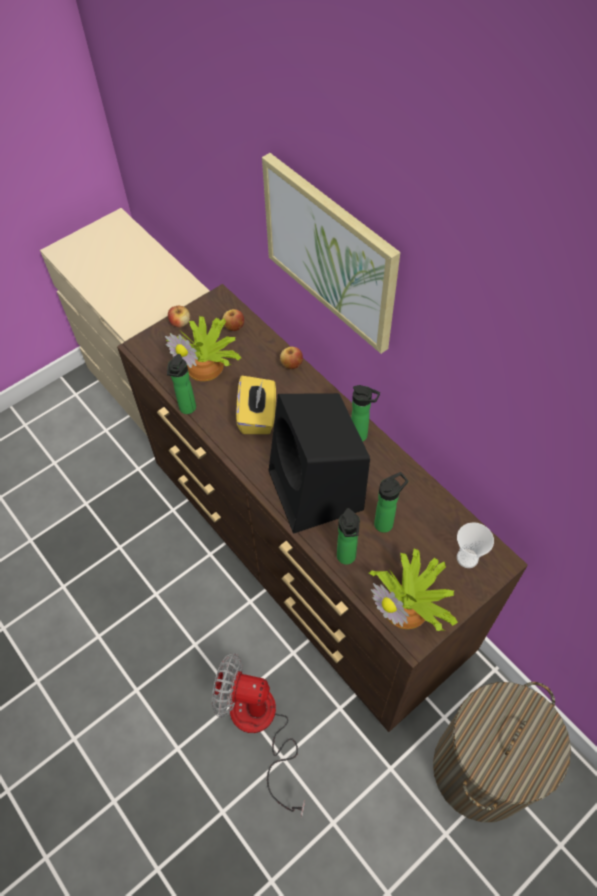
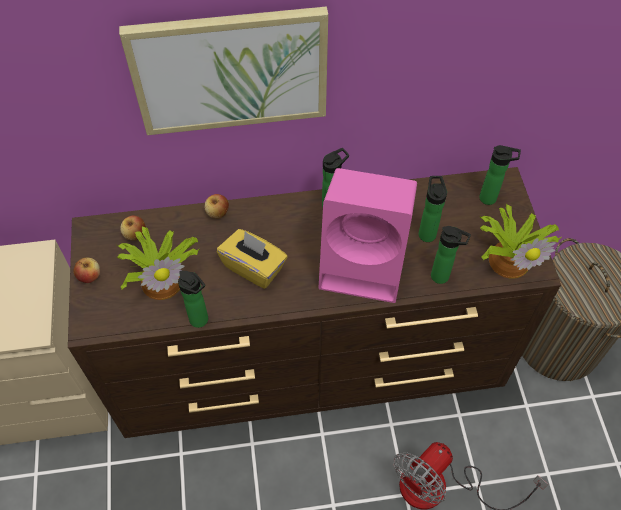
camera: 60 degrees left, 0 degrees up
(317, 492) = (366, 264): black speaker -> pink speaker
(467, 558) = (490, 198): cup -> bottle

